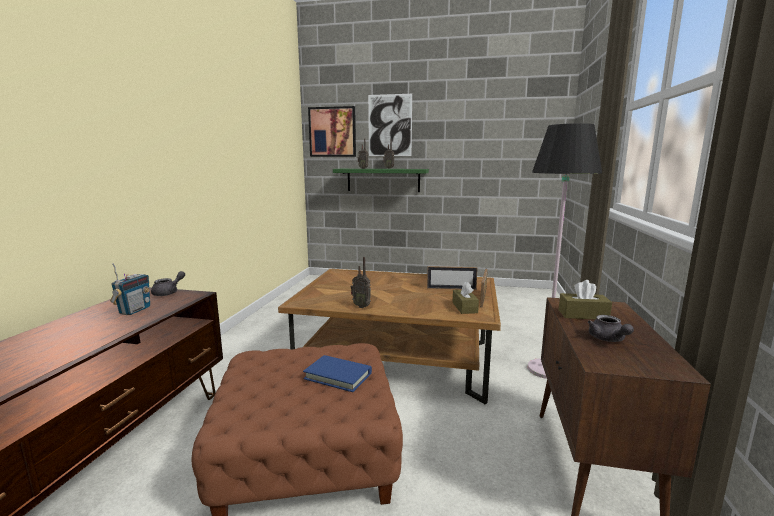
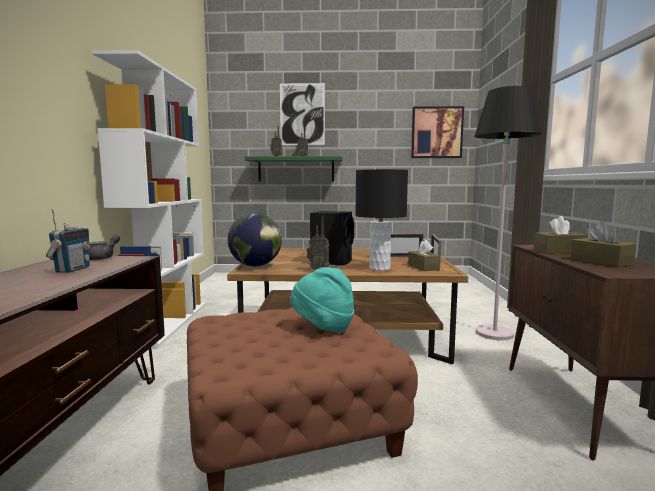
camera: 10 degrees left, 5 degrees down
(246, 332) = (166, 322): none -> white bookcase
(309, 296) = (255, 265): none -> globe
(332, 132) = (242, 120): picture -> picture (436, 132)
(338, 376) = (323, 328): blue book -> turquoise hat
(383, 293) = (332, 261): none -> black speaker
(421, 307) = (380, 268): none -> black table lamp
(608, 339) = (601, 262): grey teapot -> brown tissue box

